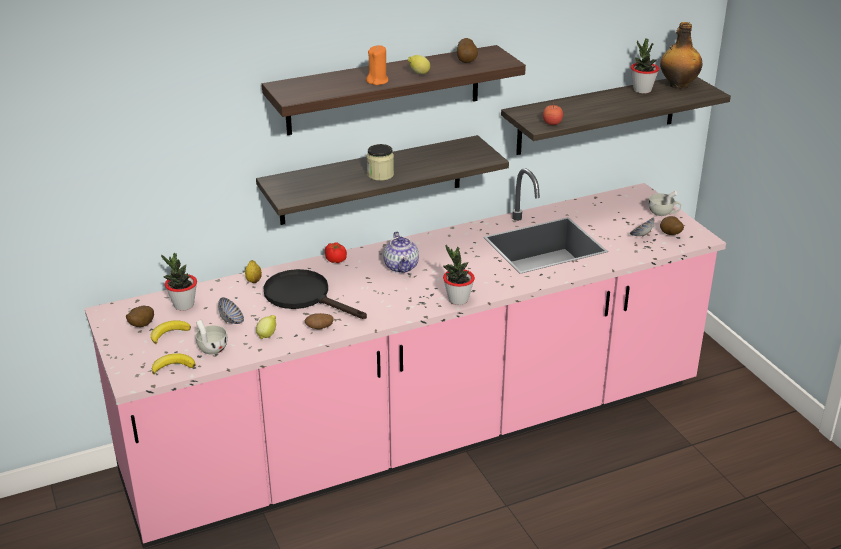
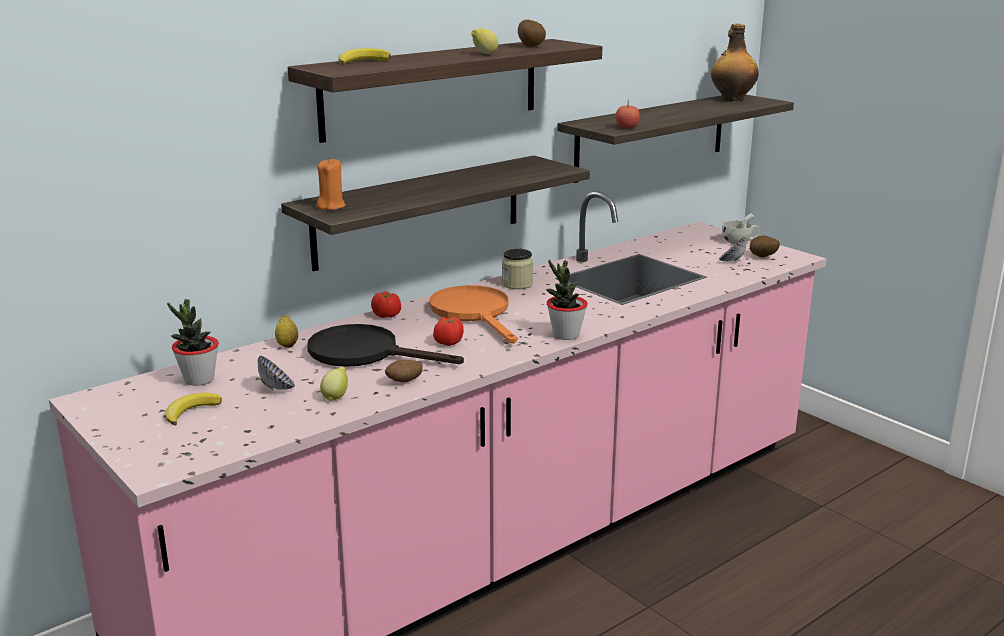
camera: 15 degrees left, 10 degrees down
(140, 326) = (144, 408): potato -> none
(173, 366) = (213, 446): banana -> banana (362, 61)
(210, 348) = (260, 419): white cup -> none
(367, 295) = (448, 343): none -> tomato
(377, 81) = (439, 59): orange candle -> orange candle (331, 206)
(380, 175) = (443, 189): jar -> jar (517, 284)
(401, 267) = (474, 313): teapot -> orange frying pan
(642, 90) = (698, 104): potted plant -> none

